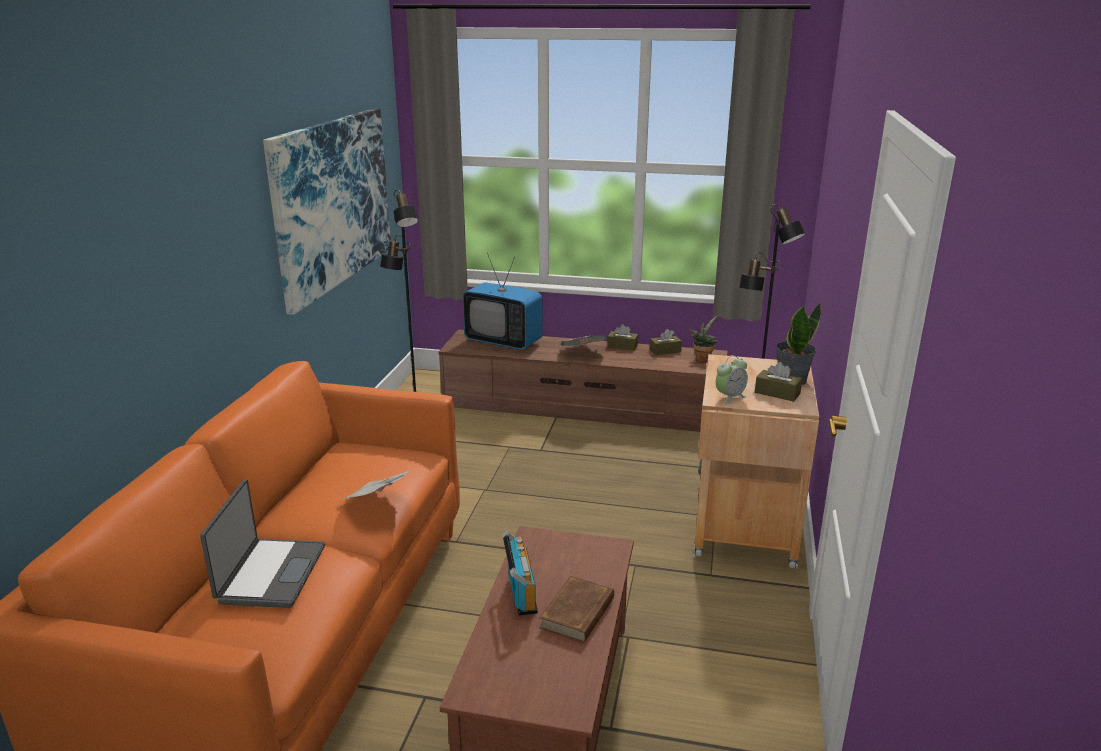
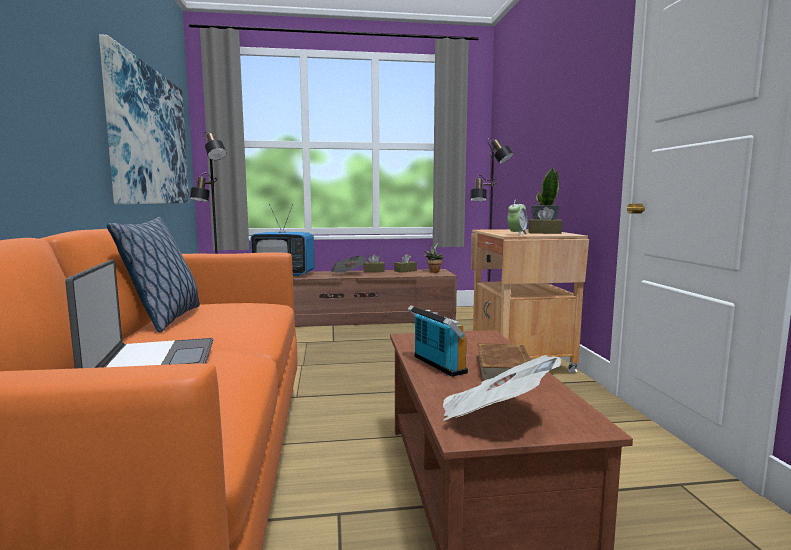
camera: 20 degrees left, 15 degrees down
(311, 481) = (165, 319): none -> pillow
(379, 502) = (251, 320): newspaper -> newspaper (493, 417)

